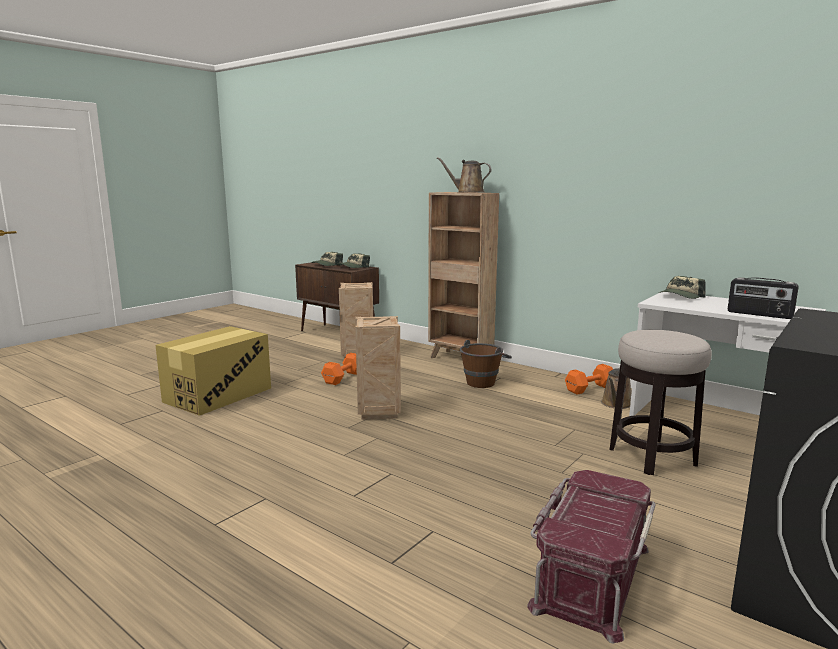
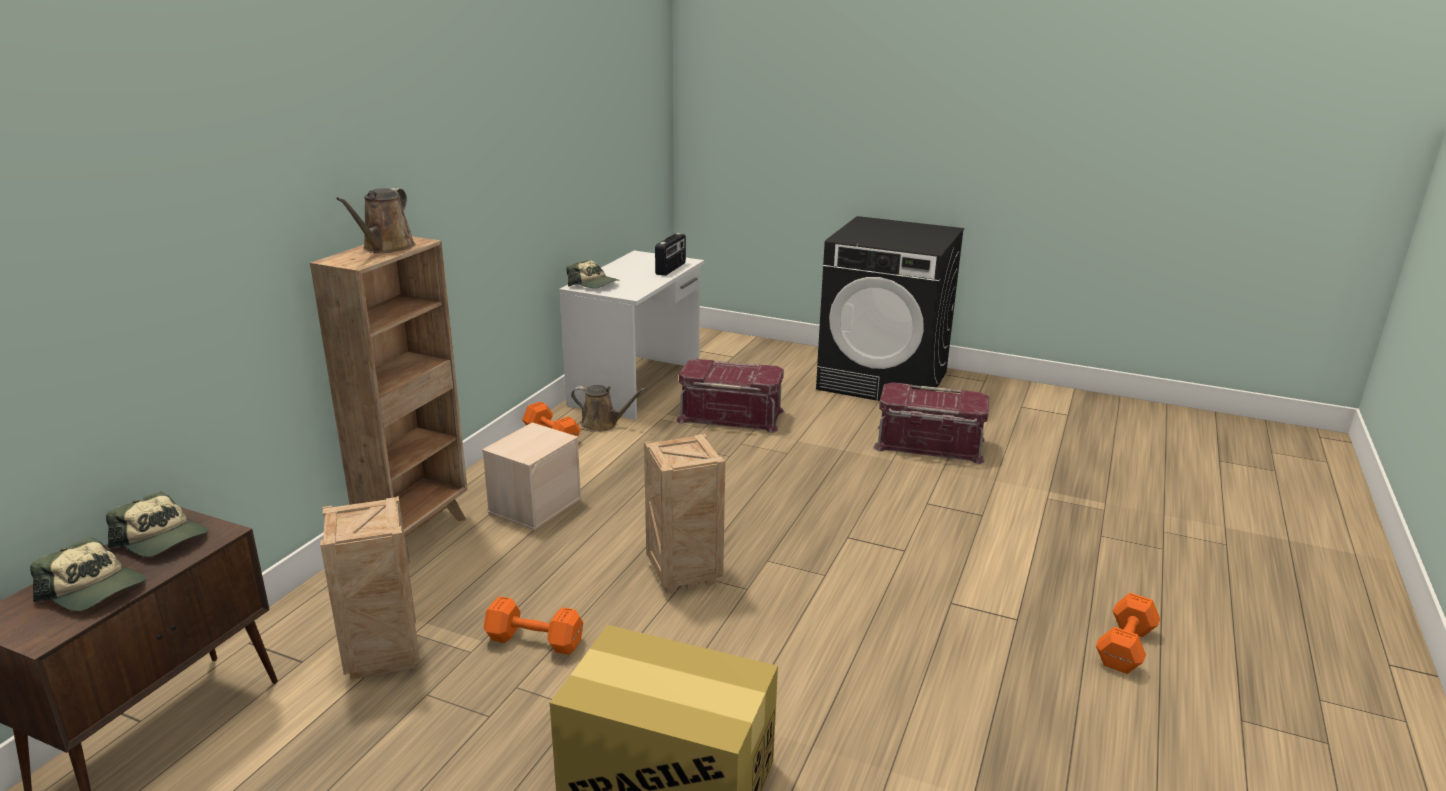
camera: 105 degrees left, 10 degrees up
(118, 574) = (1126, 646): none -> orange dumbbell
(484, 381) = (535, 505): brown bucket -> beige storage box
(652, 457) = (731, 415): stool -> red storage box

